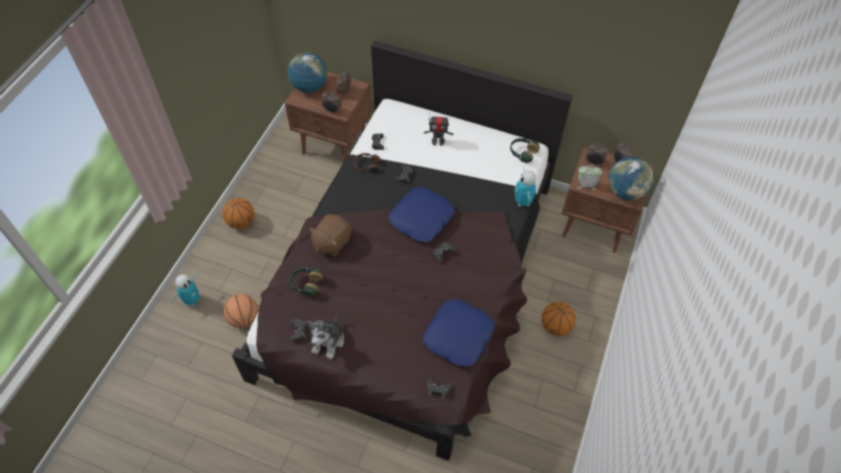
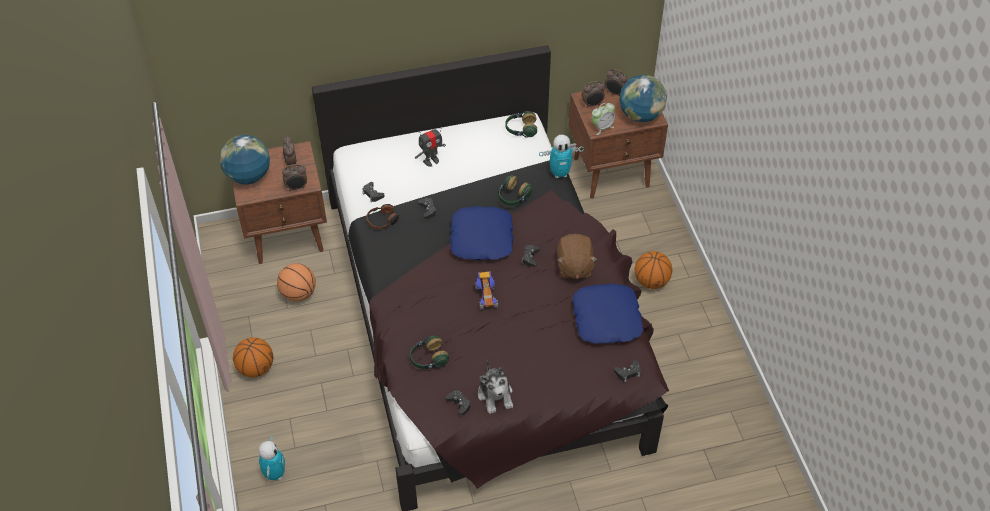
camera: 35 degrees left, 5 degrees down
(244, 318) = (348, 457): basketball -> basketball (298, 293)
(331, 242) = (416, 308): brown plush toy -> brown plush toy (574, 267)
(386, 263) = (486, 296): none -> toy car
(471, 200) = (513, 197): none -> headphones
(523, 202) = (560, 173): toy robot -> toy robot turned 60 degrees counterclockwise

